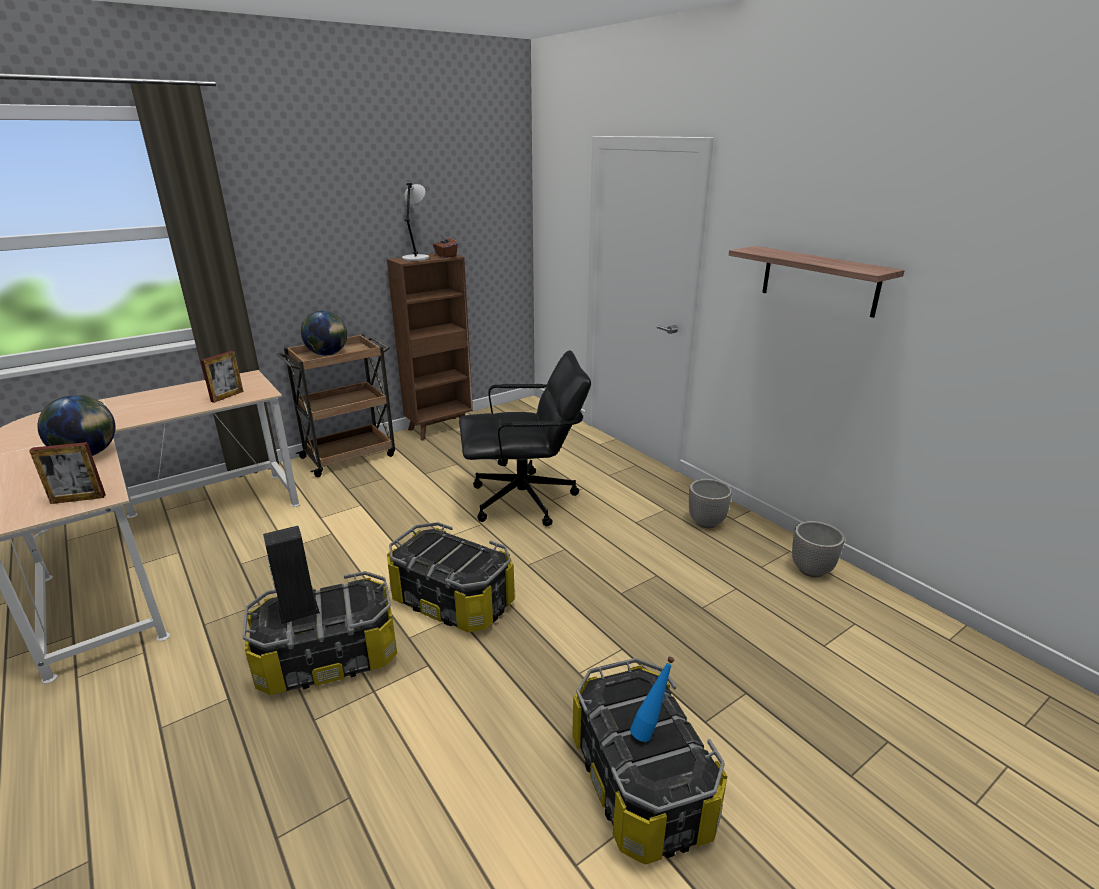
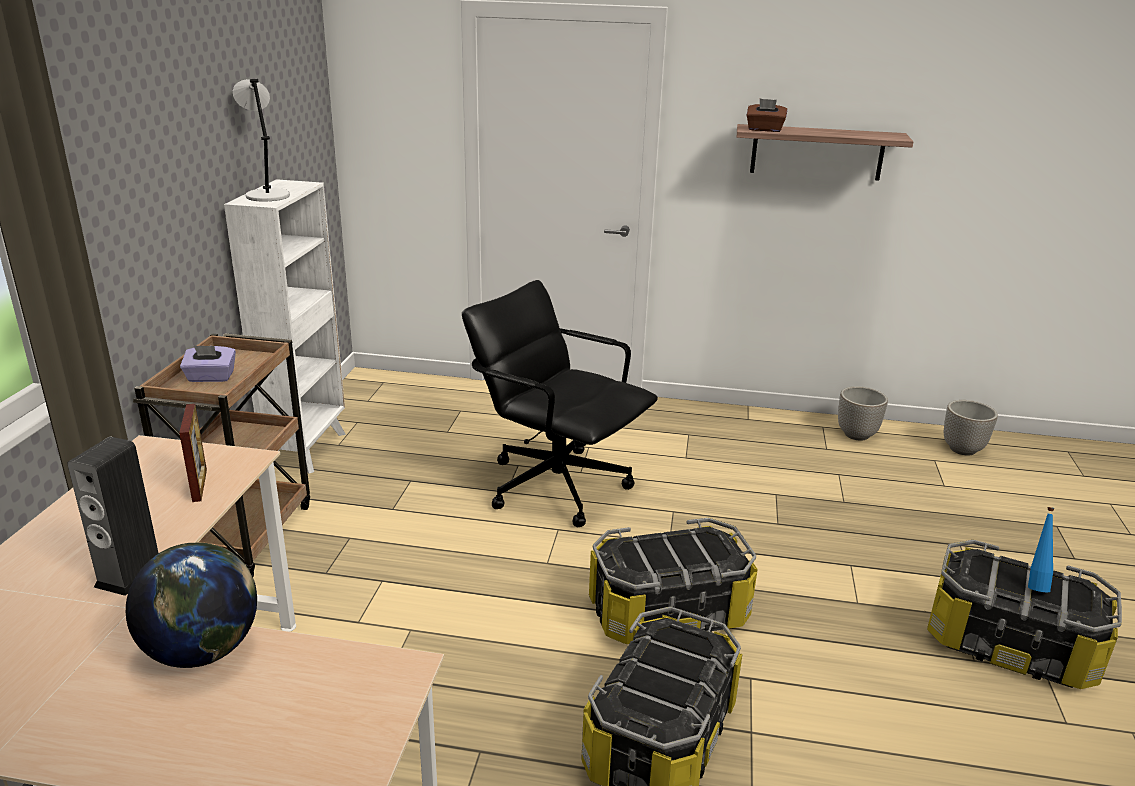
camera: 45 degrees left, 0 degrees up
(78, 499) = (370, 695): picture frame -> none
(298, 611) = (657, 688): speaker -> speaker (130, 574)
(327, 354) = (211, 377): globe -> purple tissue box
(440, 428) = (307, 449): brown bookcase -> white bookcase
(445, 256) = (295, 185): brown tissue box -> brown tissue box (764, 130)
(524, 500) = (556, 485): black office chair -> black office chair turned 90 degrees counterclockwise
(706, 522) = (736, 431): planter -> planter (963, 449)

